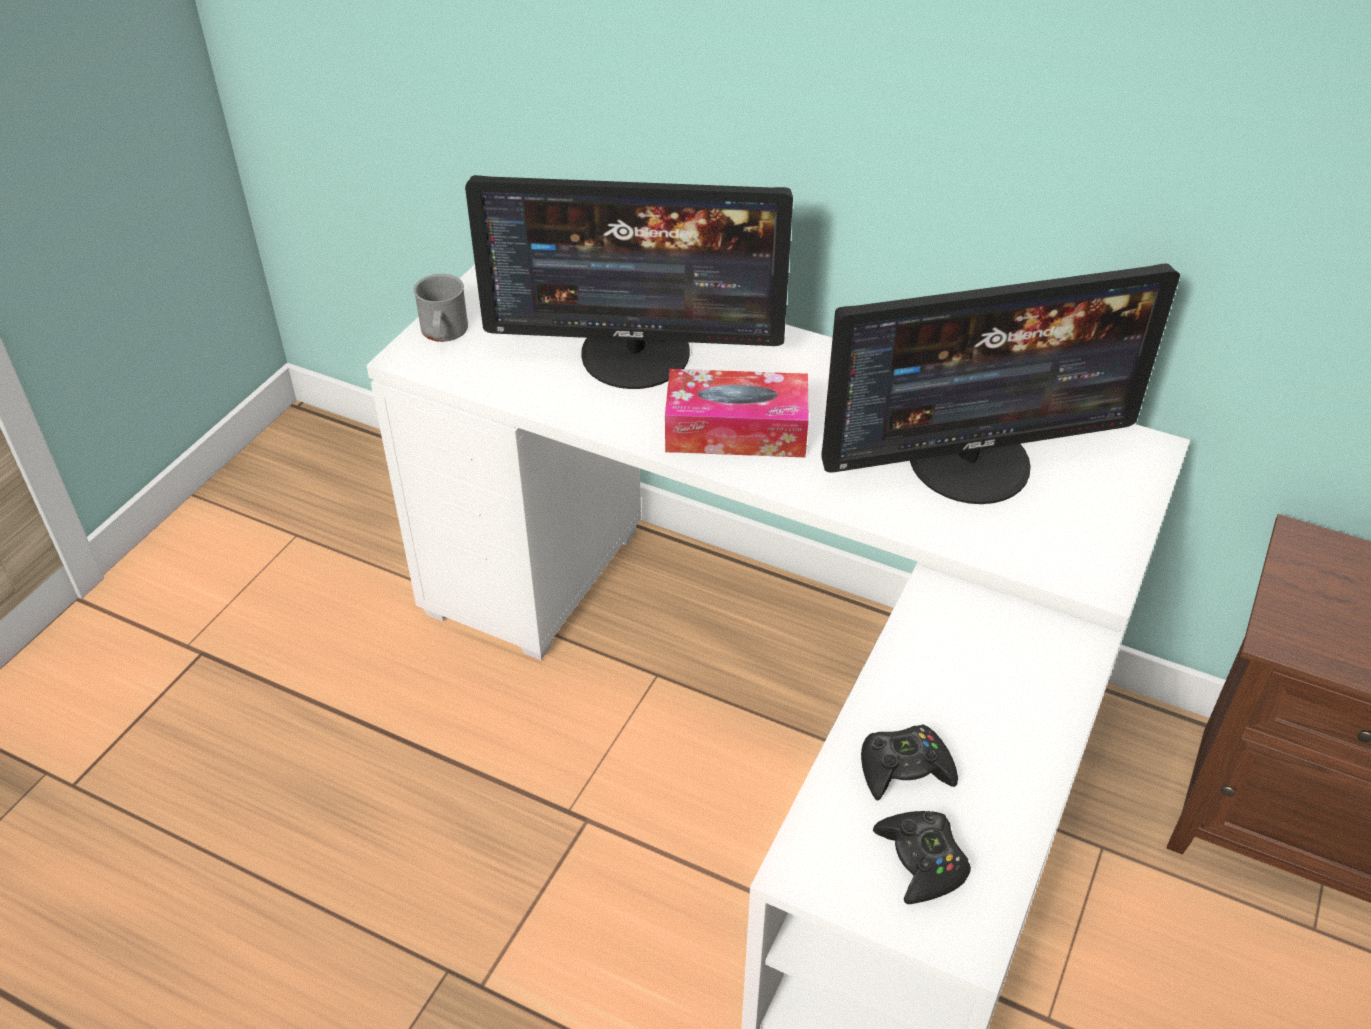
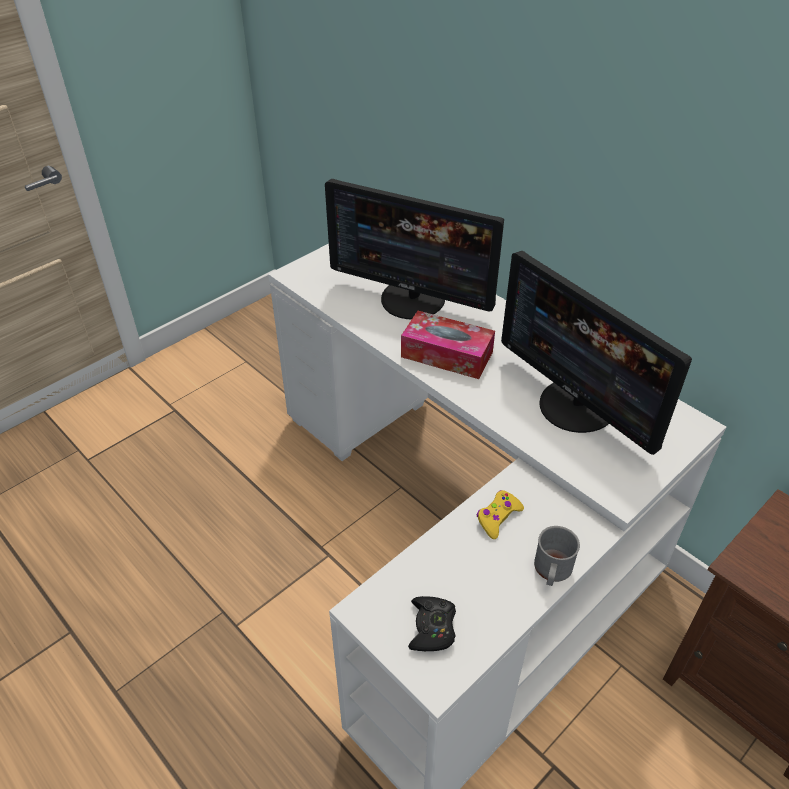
camera: 20 degrees right, 0 degrees up
(443, 333) = (316, 265): grey mug -> grey mug (552, 571)
(904, 769) = (449, 572): black game controller -> none
(933, 664) = (498, 517): none -> yellow game controller
(971, 462) = (577, 406): monitor -> monitor turned 45 degrees clockwise

